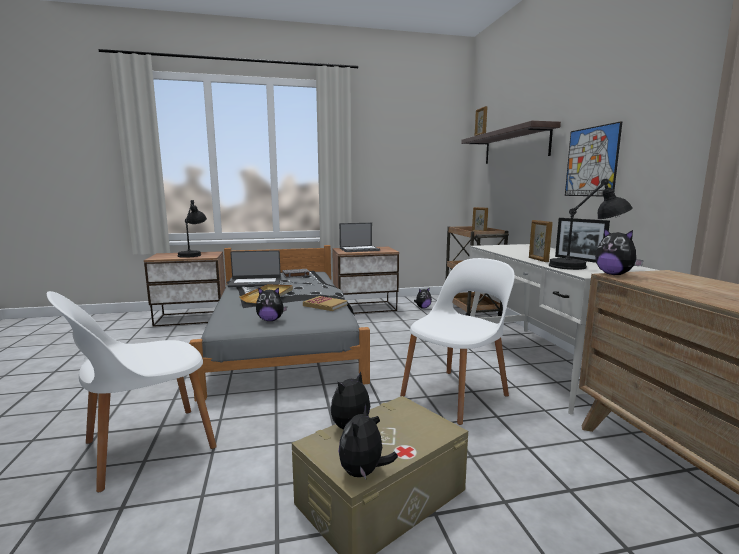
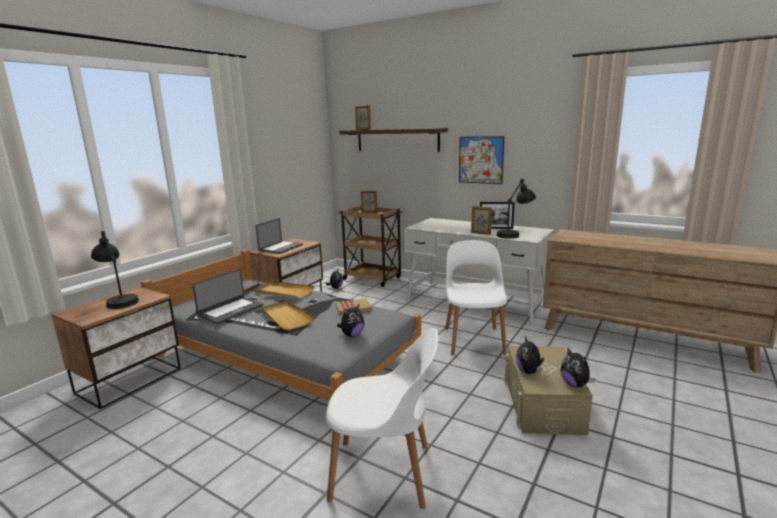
camera: 45 degrees left, 5 degrees up
(145, 447) = (384, 472): white chair -> white chair turned 90 degrees counterclockwise
(312, 282) = (284, 292): none -> beige tray
(614, 274) = (557, 238): plush toy -> none

